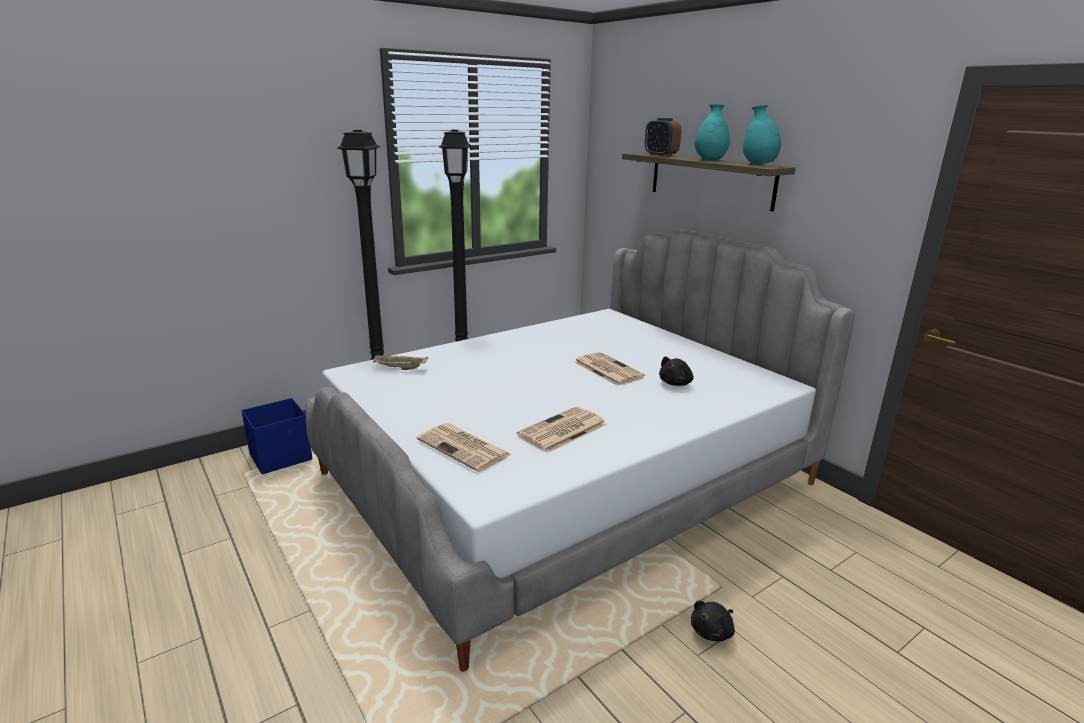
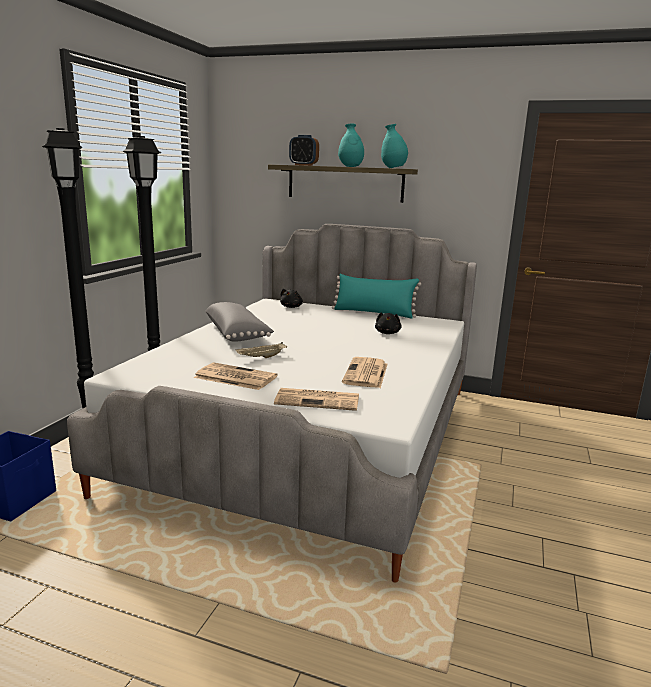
camera: 35 degrees left, 5 degrees down
(399, 369) = (163, 364): beige tray -> beige tray (261, 358)
(512, 349) = (237, 334): none -> grey pillow
(607, 369) = (330, 333): newspaper -> newspaper (234, 377)
(706, 351) = (374, 313): none -> turquoise pillow
(712, 631) = (504, 490): black plush toy -> black plush toy (291, 307)

